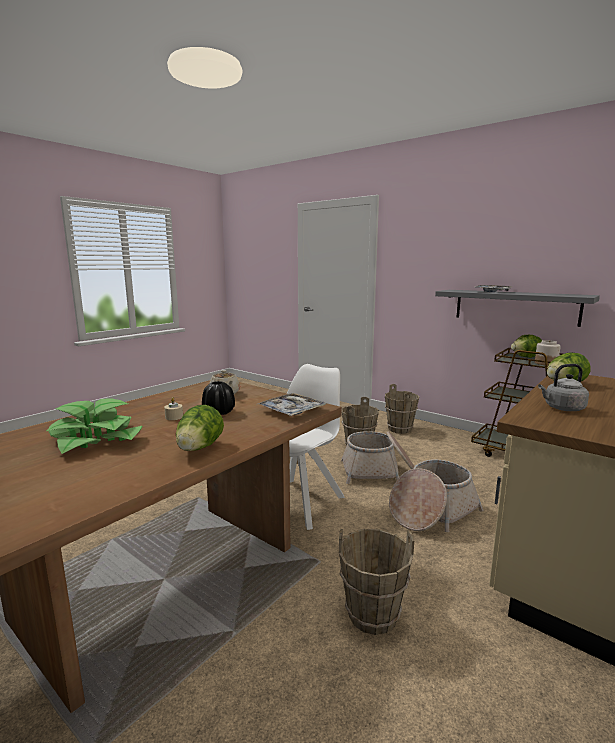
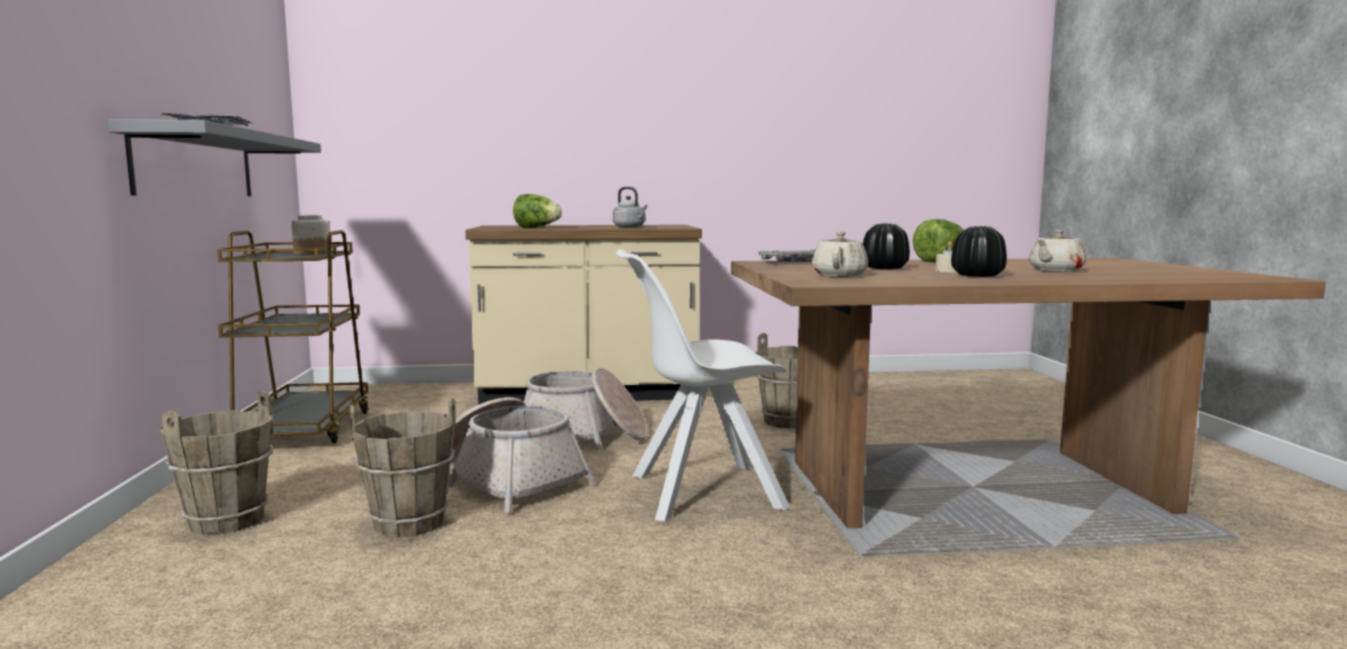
camera: 135 degrees left, 5 degrees down
(96, 439) = (1055, 270): potted plant -> beige teapot
(151, 410) = (977, 276): none -> black vase
(526, 357) = (266, 256): lettuce -> none

